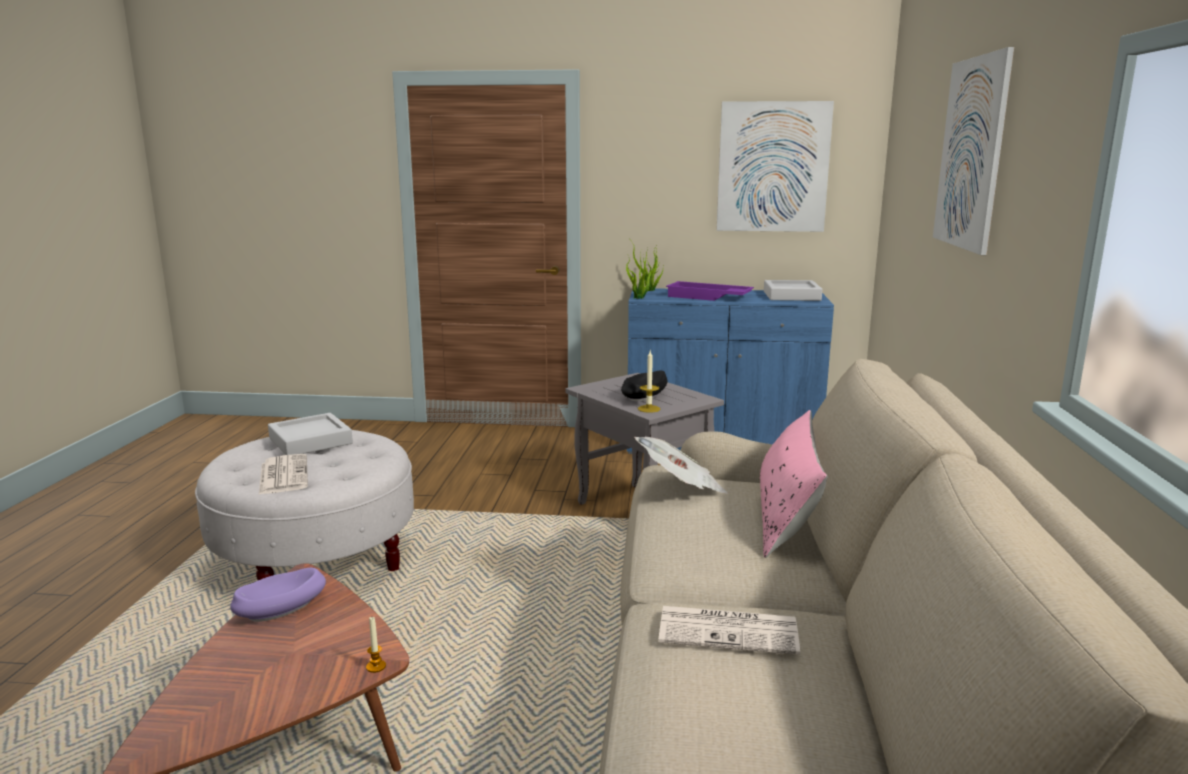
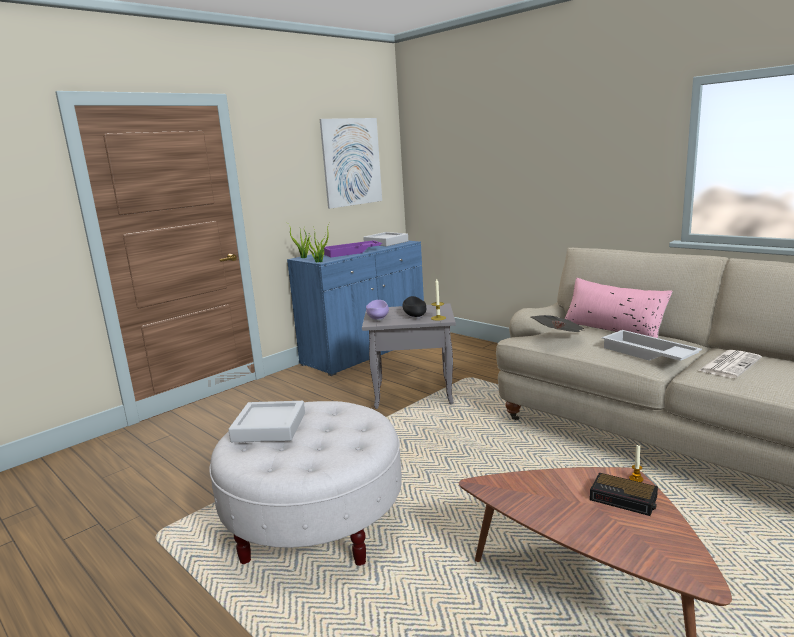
camera: 50 degrees left, 0 degrees up
(281, 609) = (528, 500): purple bowl -> purple bowl (378, 317)
(283, 475) = (331, 447): newspaper -> none
(317, 668) = (624, 499): none -> alarm clock
(695, 557) = (647, 354): none -> white tray
(971, 153) = (539, 139): picture -> none

